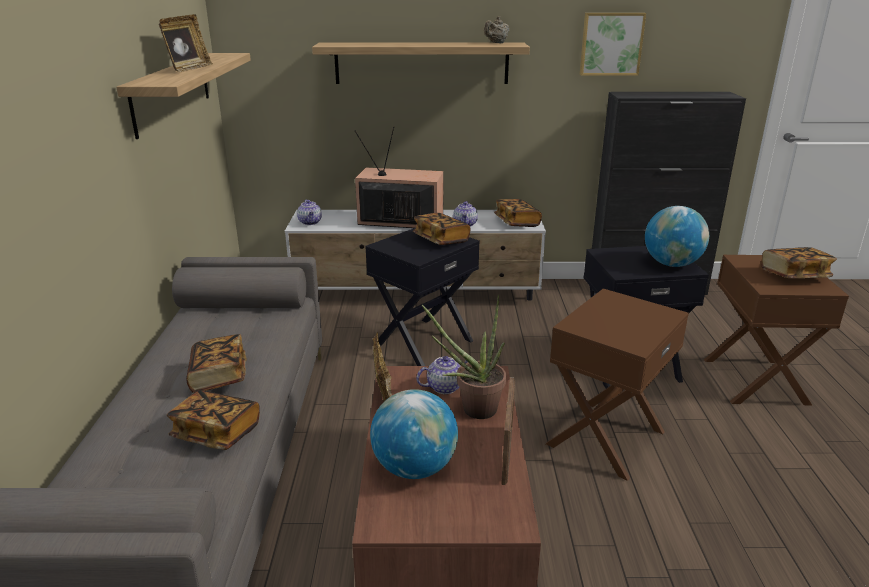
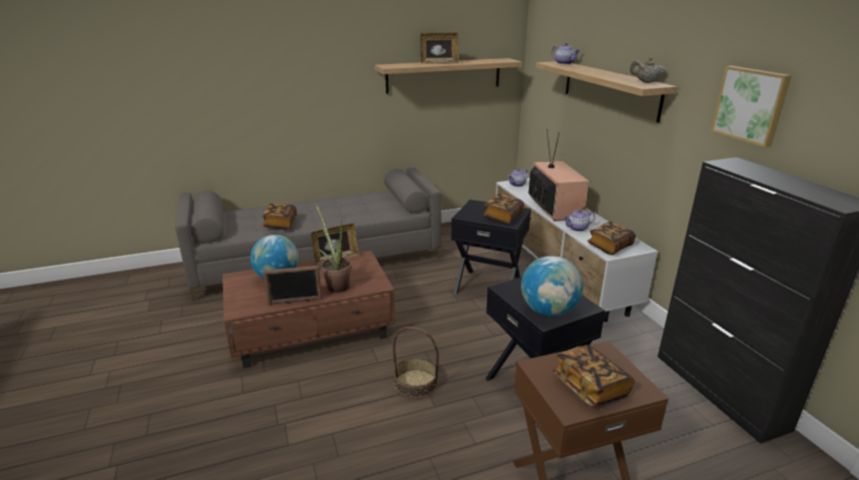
camera: 70 degrees right, 0 degrees up
(219, 376) = (326, 212): book -> none
(445, 387) = (357, 273): teapot -> teapot (564, 63)
(604, 437) = (416, 383): brown side table -> basket

